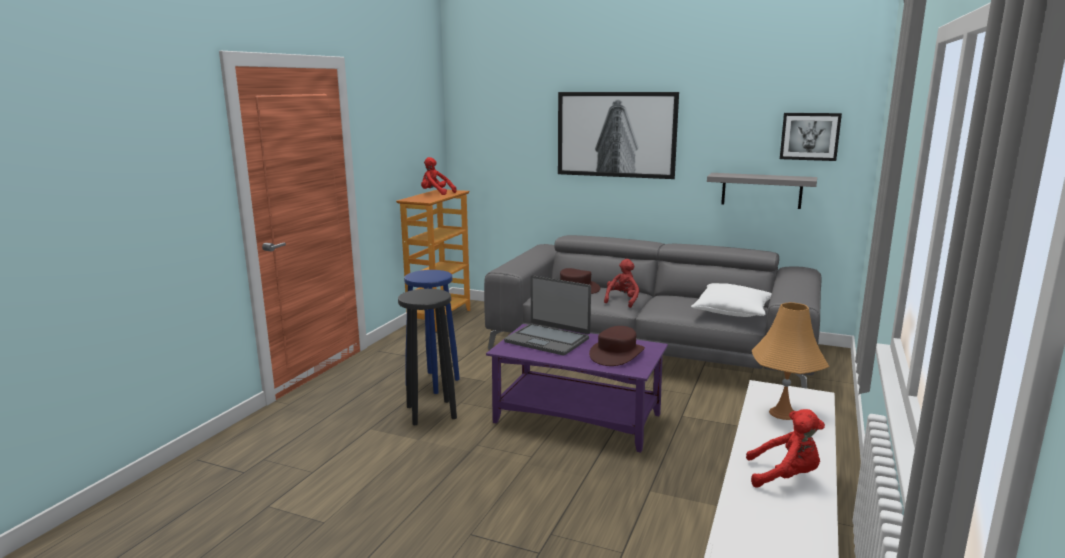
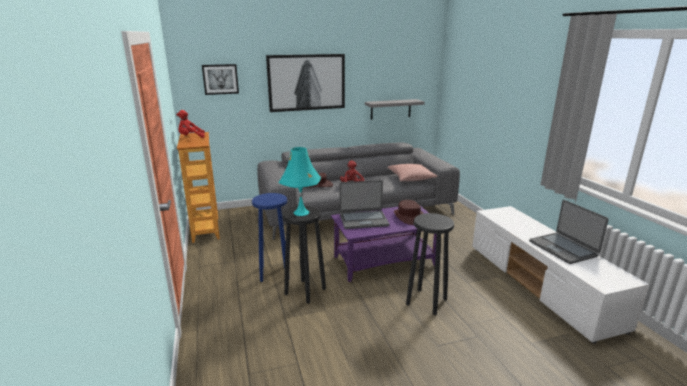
camera: 40 degrees left, 5 degrees up
(424, 295) = (301, 212): none -> turquoise table lamp
(547, 484) = (427, 302): none -> black stool
(733, 311) = (411, 178): white pillow -> pink pillow
(783, 413) = (514, 221): orange table lamp -> none
(785, 476) = (563, 248): red plush toy -> laptop
(810, 136) = (412, 77): picture -> picture (220, 79)

